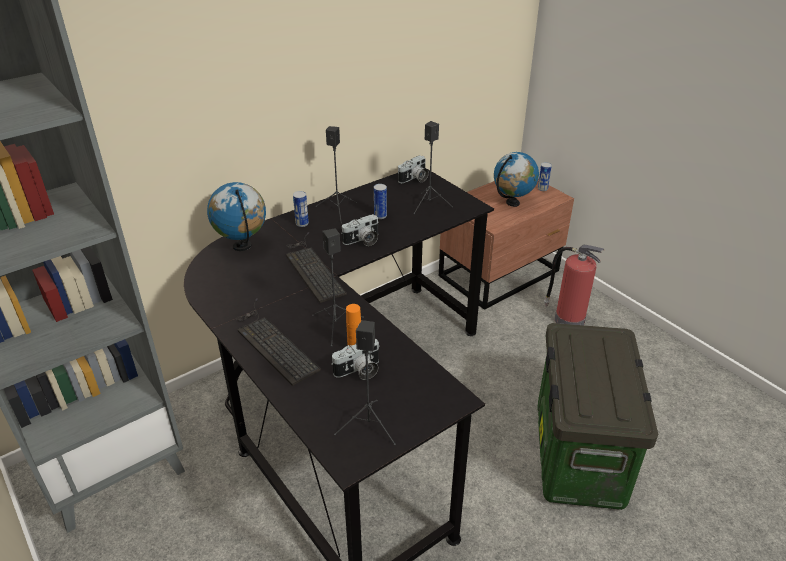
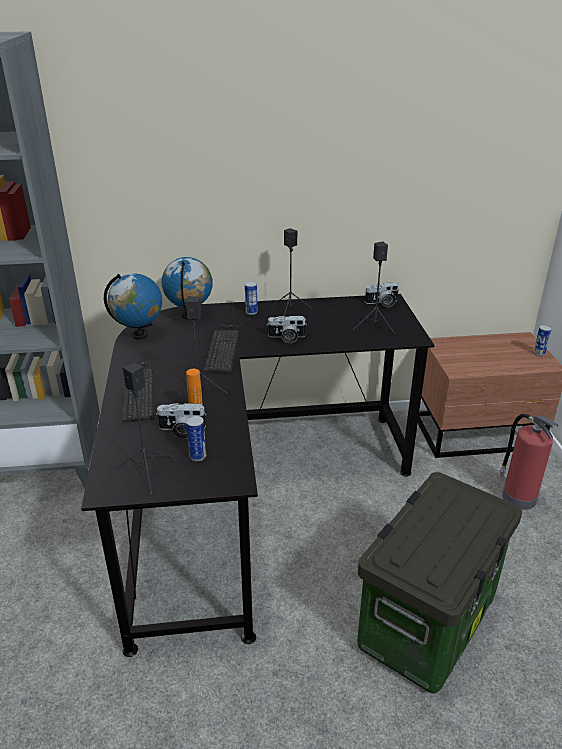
camera: 30 degrees right, 5 degrees down
(380, 216) = (321, 323): can -> can (197, 456)
(512, 203) = (494, 357): globe -> globe (139, 335)

